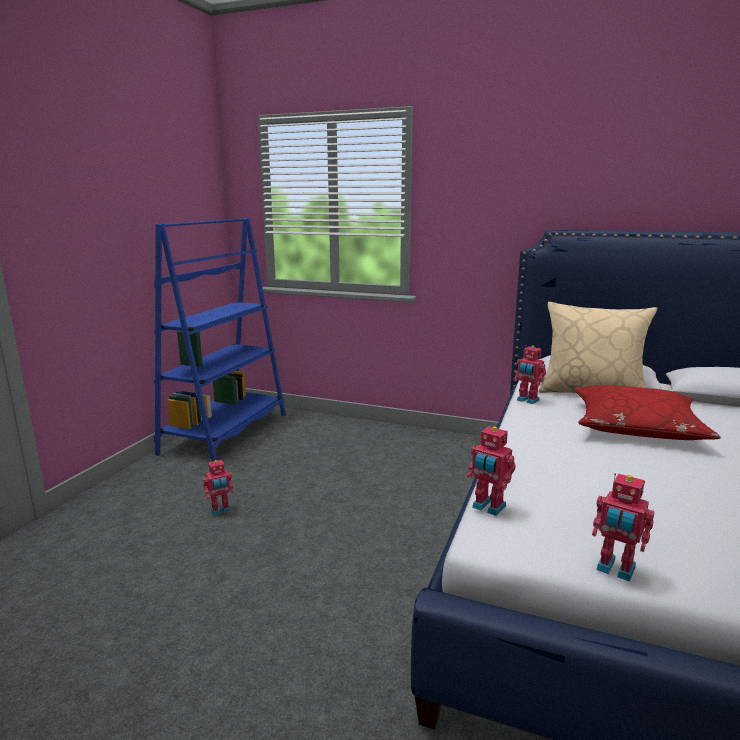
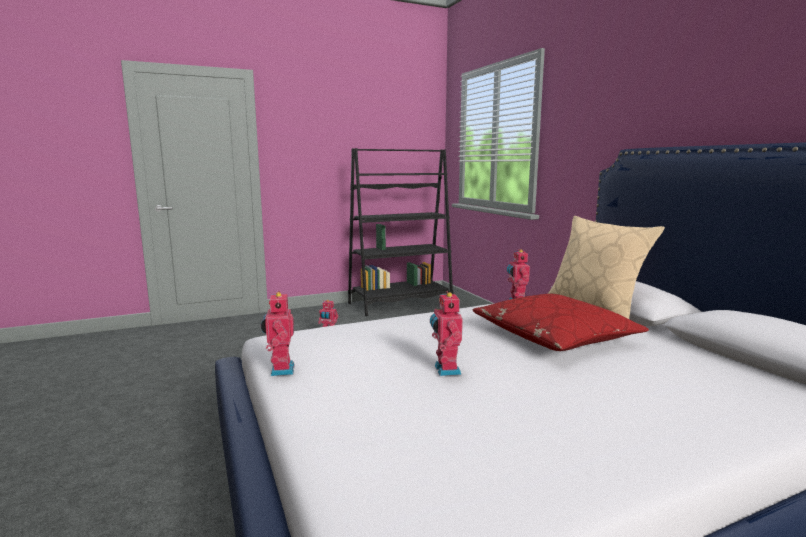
camera: 45 degrees right, 5 degrees down
(226, 433) = (400, 304): blue bookcase -> black bookcase
(488, 507) = (309, 329): toy robot -> toy robot (445, 370)

